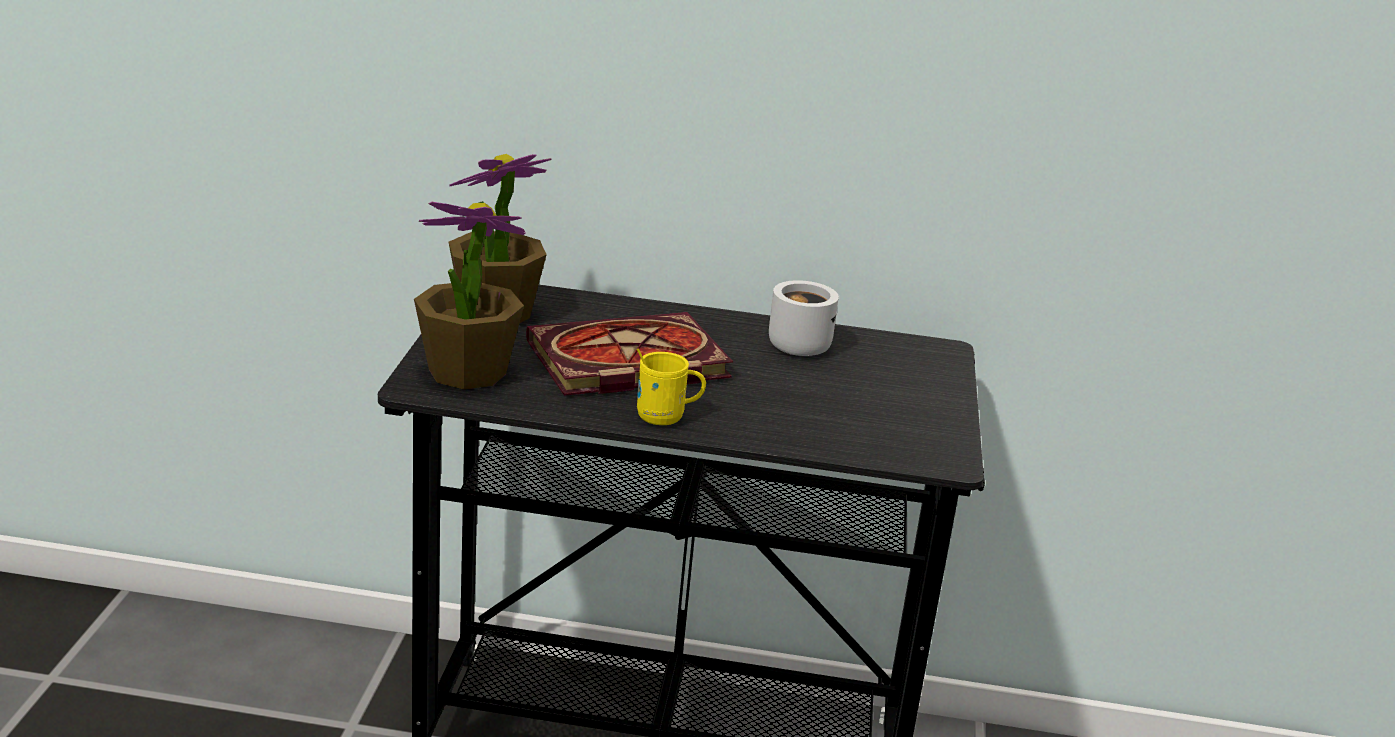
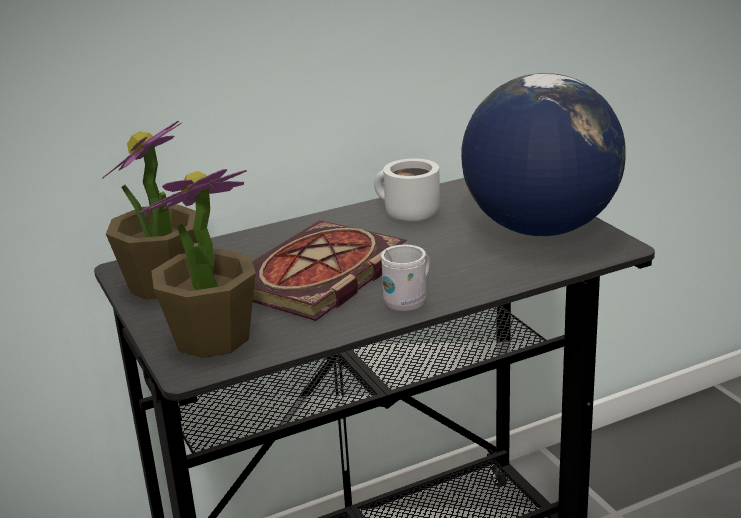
camera: 30 degrees left, 0 degrees up
(667, 417) = (409, 302): yellow mug -> white mug
(899, 411) = (539, 228): none -> globe

